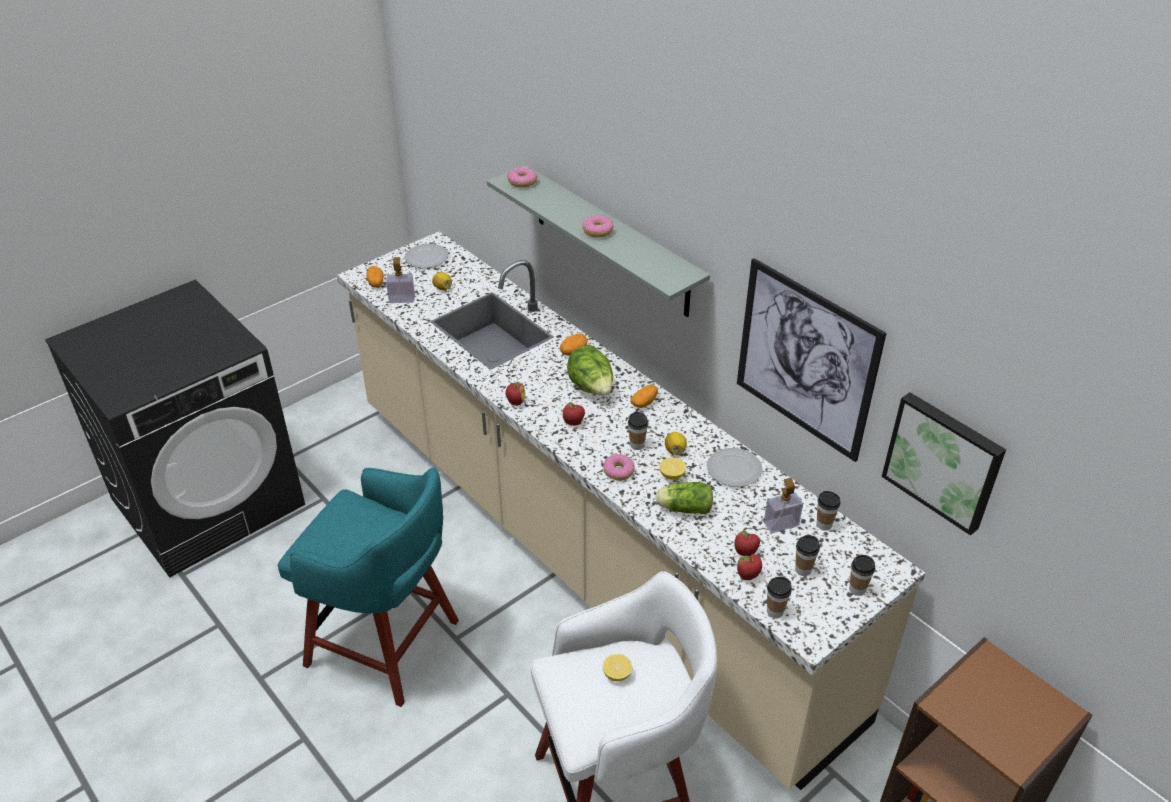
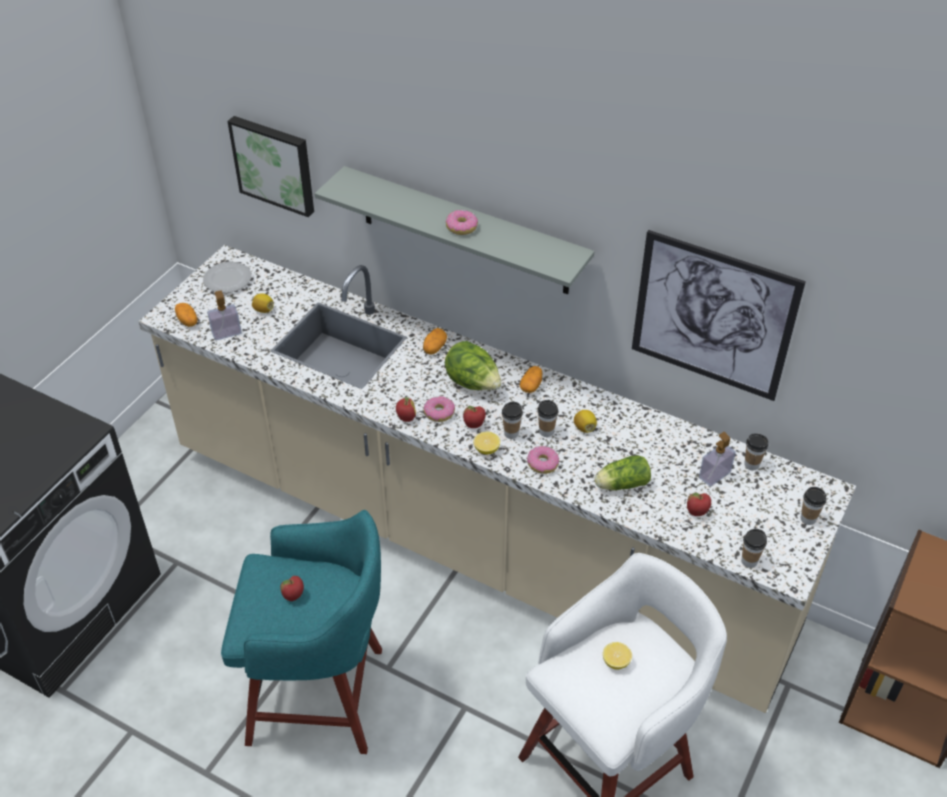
camera: 20 degrees left, 5 degrees up
(522, 182) = (353, 187): donut -> donut (439, 413)
(672, 475) = (594, 454): lemon -> lemon (486, 449)
(734, 470) = (648, 432): plate -> none
(748, 576) = (710, 534): apple -> apple (293, 596)
(803, 570) = (754, 514): cup -> cup (511, 433)
(944, 460) = (871, 385): picture -> picture (274, 164)

